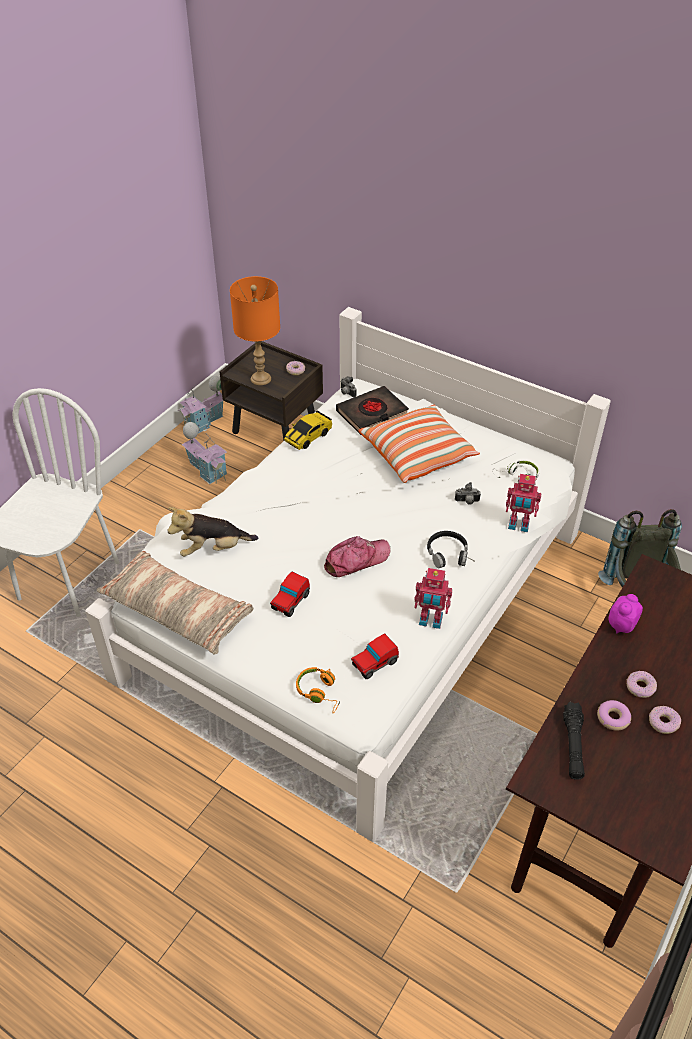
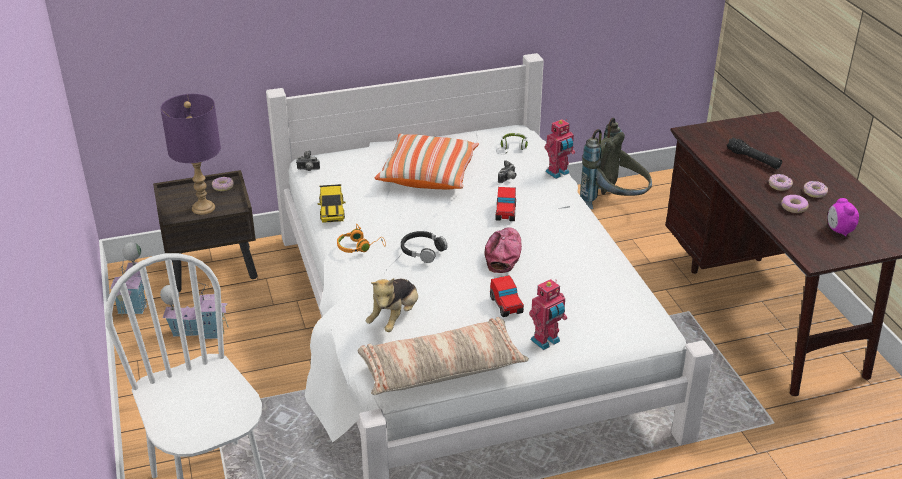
camera: 50 degrees left, 10 degrees down
(260, 379) = (203, 208): orange table lamp -> purple table lamp
(320, 692) = (614, 335): orange headphones -> orange headphones (359, 247)
(372, 414) = (353, 170): black book -> none
(374, 664) = (614, 297): toy car -> toy car (505, 213)
(430, 621) = (602, 253): toy robot -> toy robot (546, 341)
(447, 553) = (548, 213): black headphones -> black headphones (422, 251)
(573, 745) = (801, 232): black flashlight -> black flashlight (753, 159)
(621, 625) = (722, 166): alarm clock -> alarm clock (839, 231)

